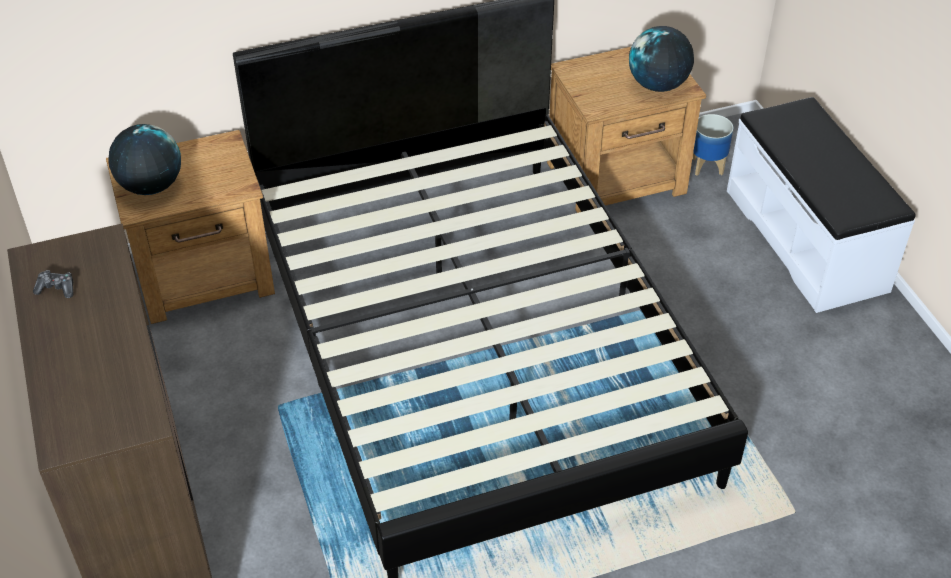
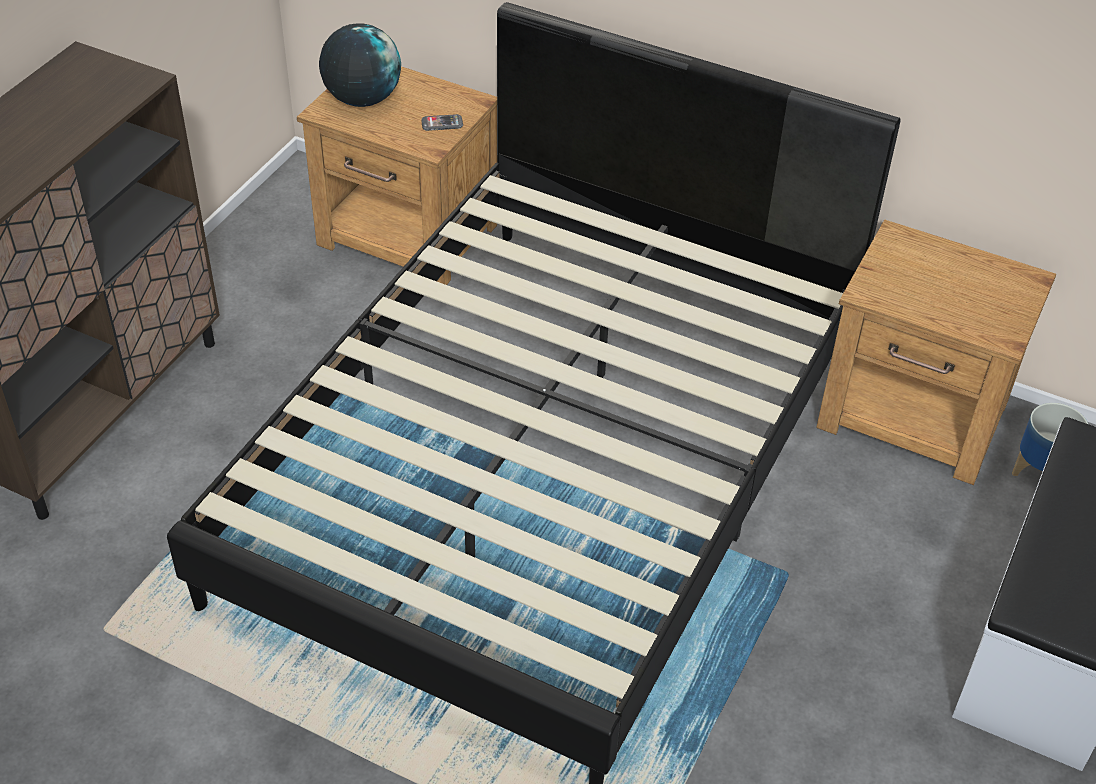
camera: 45 degrees right, 0 degrees up
(56, 288) = (57, 92): game controller -> none
(228, 168) = (442, 124): none -> phone
(658, 85) = (975, 314): globe -> none

